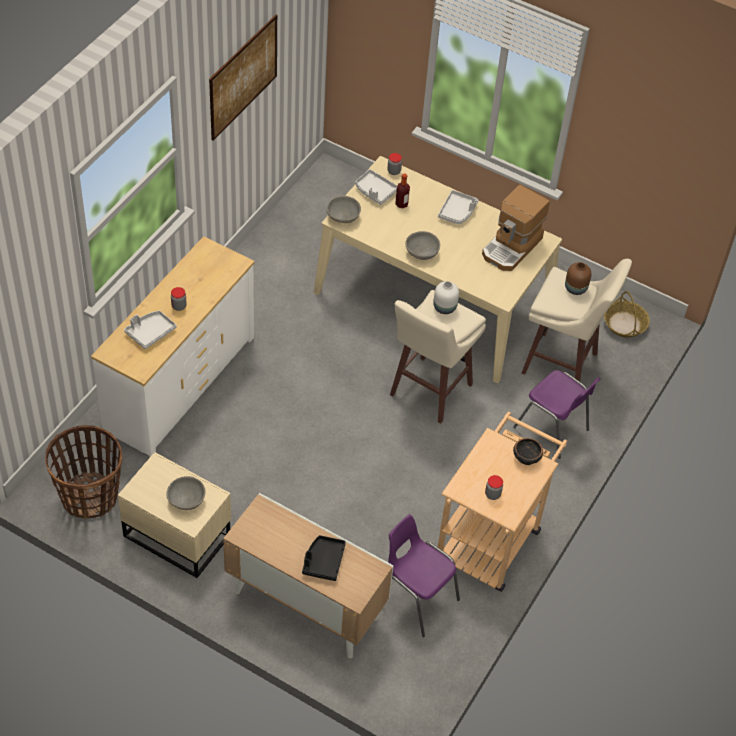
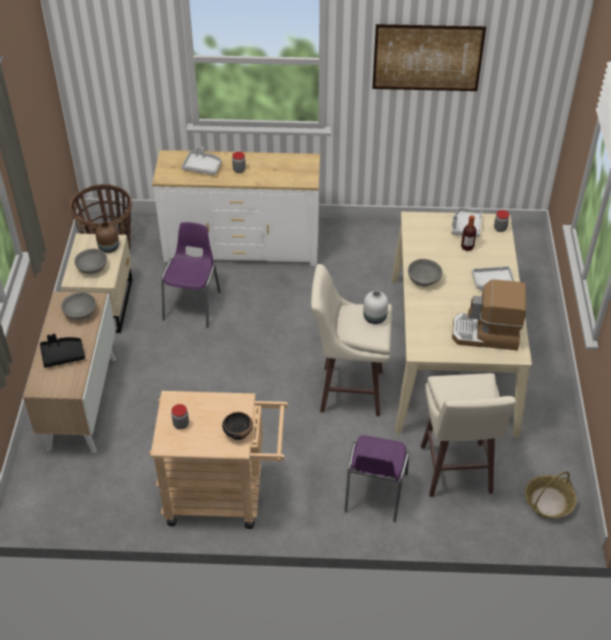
camera: 65 degrees right, 5 degrees down
(342, 217) = (418, 220): grey bowl -> grey bowl (80, 313)
(416, 598) = (128, 469): purple chair -> purple chair (193, 305)
(575, 287) = (478, 396): brown vase -> brown vase (109, 247)

